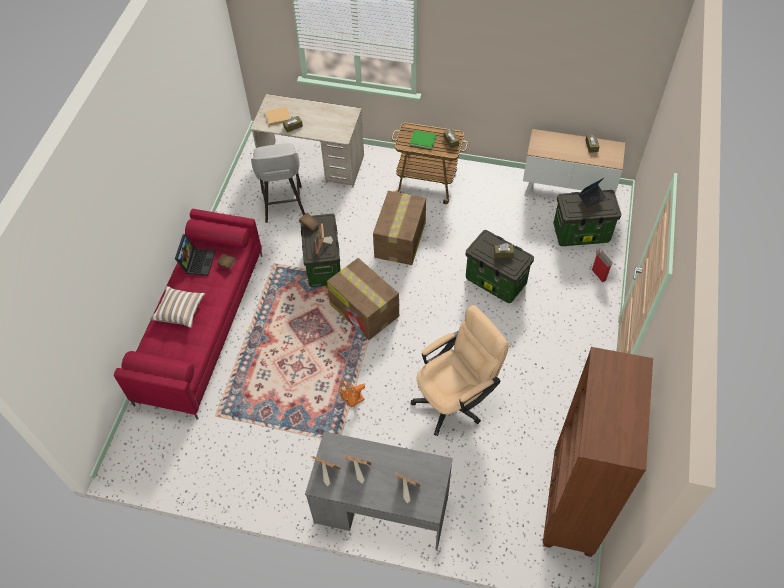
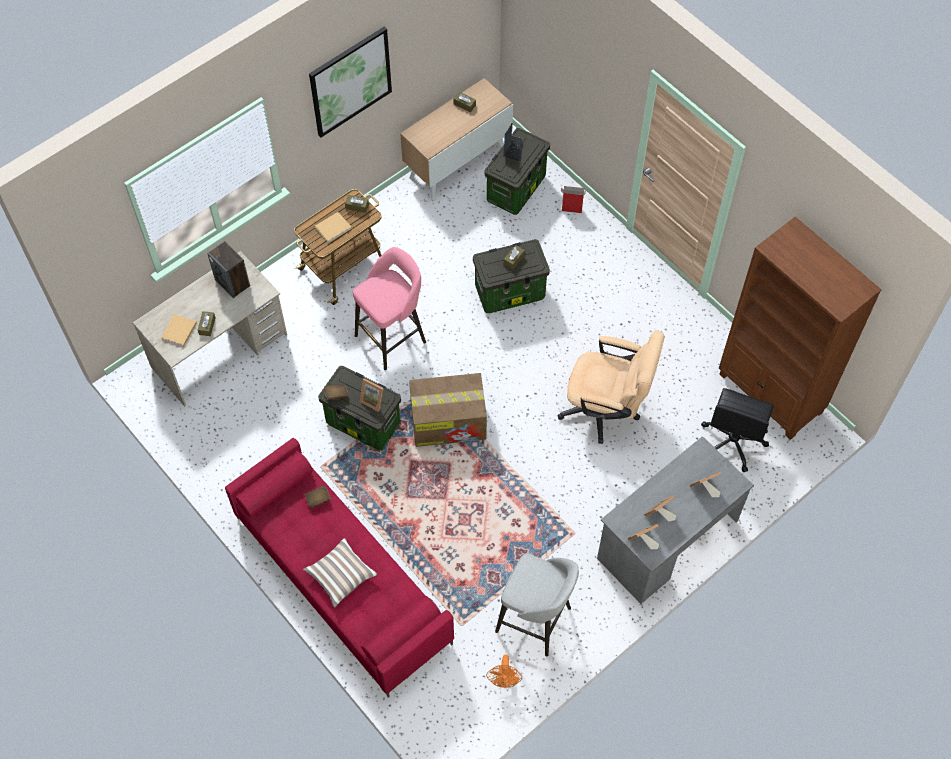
camera: 55 degrees left, 5 degrees up
(197, 261) = (289, 525): laptop -> none
(283, 206) = (252, 412): grey stool -> grey stool (535, 621)
(334, 119) = (233, 283): none -> speaker
(352, 402) = (542, 496): orange fan -> orange fan (504, 680)
(400, 240) = (392, 338): cardboard box -> pink stool
(423, 140) = (334, 227): green book -> beige book
(455, 399) = (606, 410): beige office chair -> beige office chair turned 105 degrees clockwise
(499, 46) = (350, 81): none -> picture
(503, 503) = (732, 442): none -> black office chair

